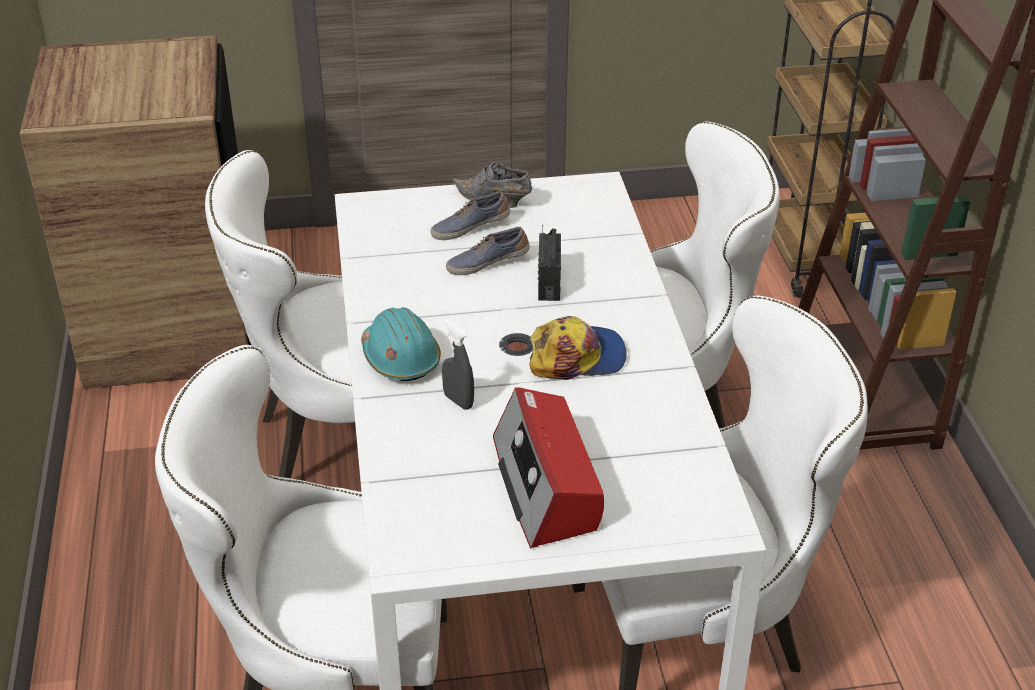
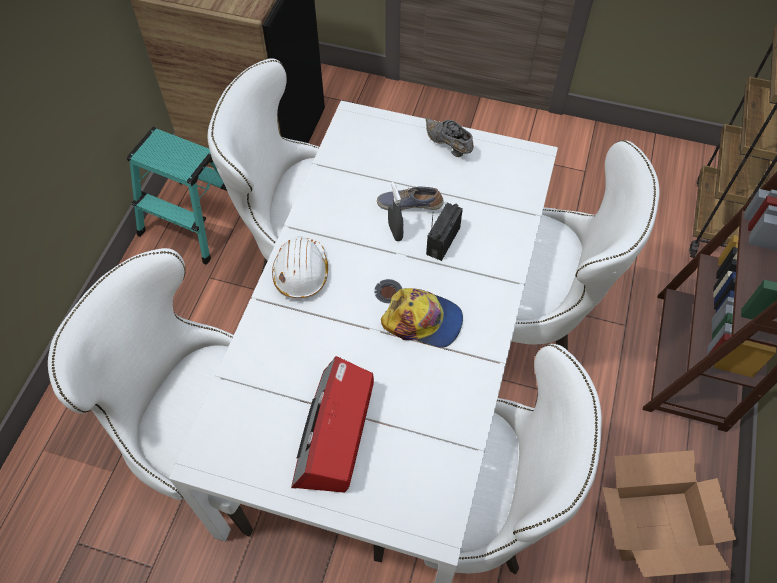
camera: 25 degrees right, 20 degrees up
(139, 448) = (194, 219): none -> turquoise step ladder
(400, 358) = (301, 272): turquoise hard hat -> white hard hat
(458, 401) = (318, 329): grey spray bottle -> grey spray bottle (395, 232)
(470, 228) = (416, 166): shoe -> none
(925, 565) = (654, 527): none -> cardboard box

